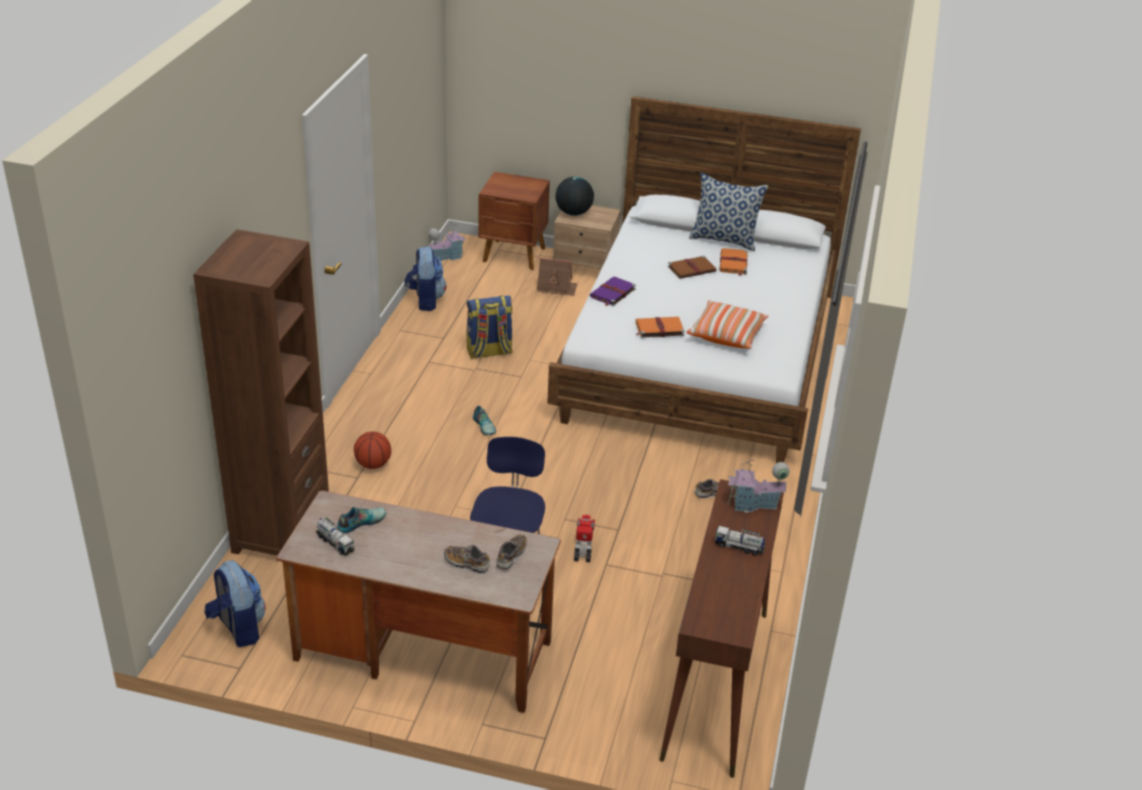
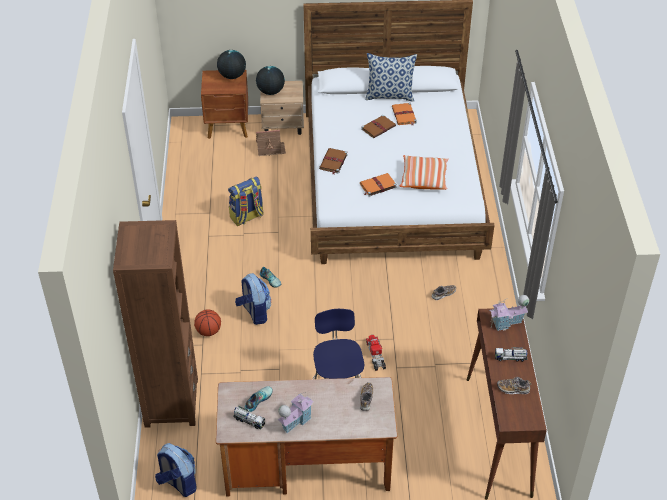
camera: 15 degrees left, 10 degrees up
(425, 300) = (182, 183): backpack -> backpack (254, 312)
(446, 257) = (180, 140): toy house -> toy house (295, 421)
(466, 564) = (341, 413): shoe -> shoe (513, 389)
(528, 183) = (232, 76): none -> globe
(612, 293) = (333, 162): purple book -> brown book

